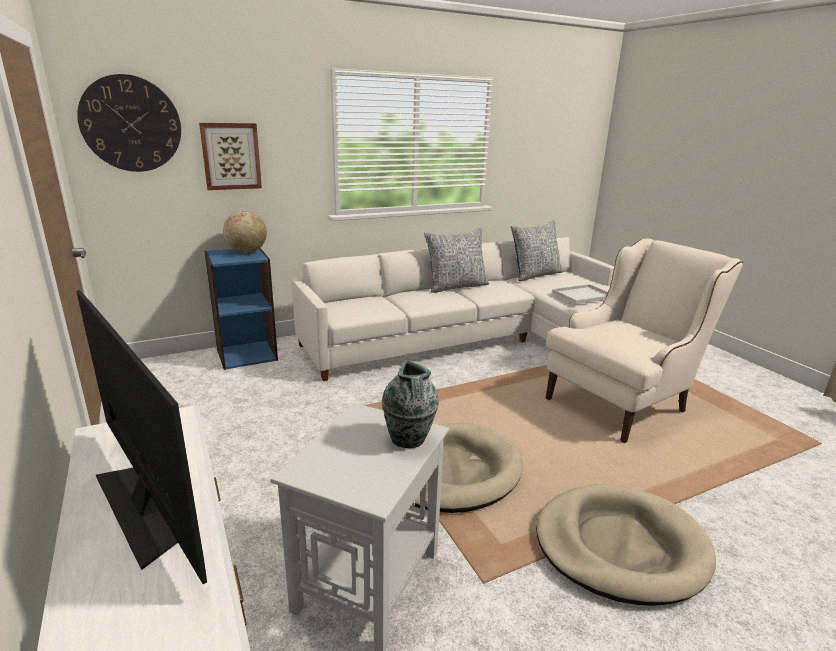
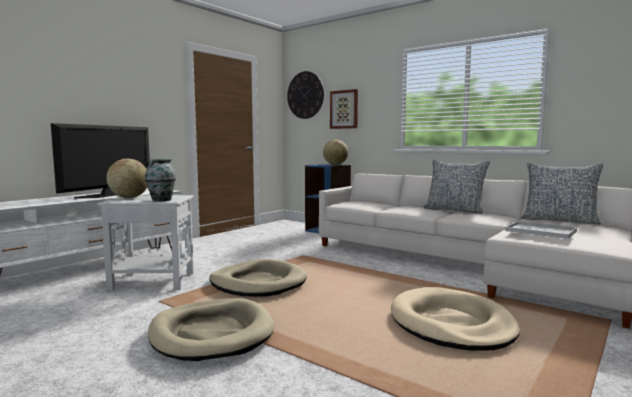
camera: 65 degrees right, 15 degrees down
(332, 472) = (129, 197): none -> globe
(623, 401) = (451, 324): beige armchair -> beige dog bed

